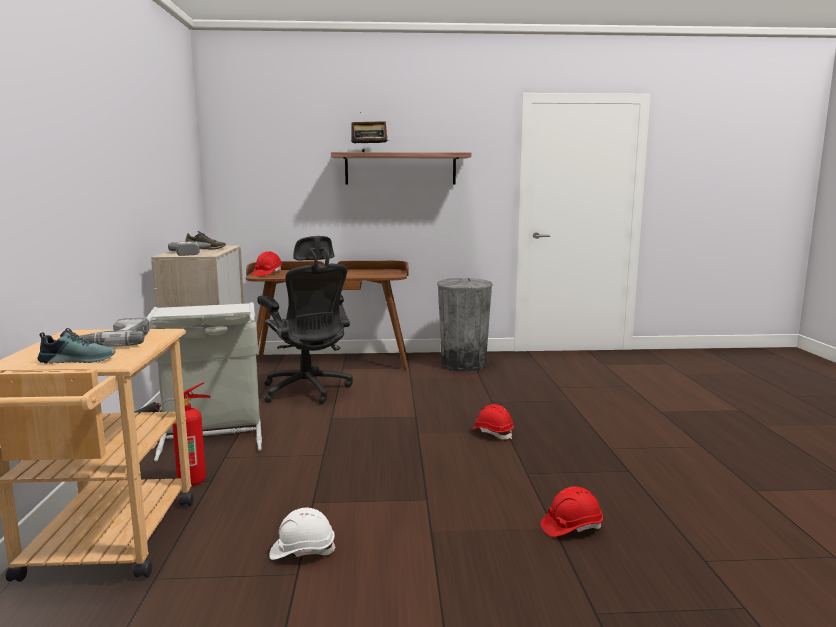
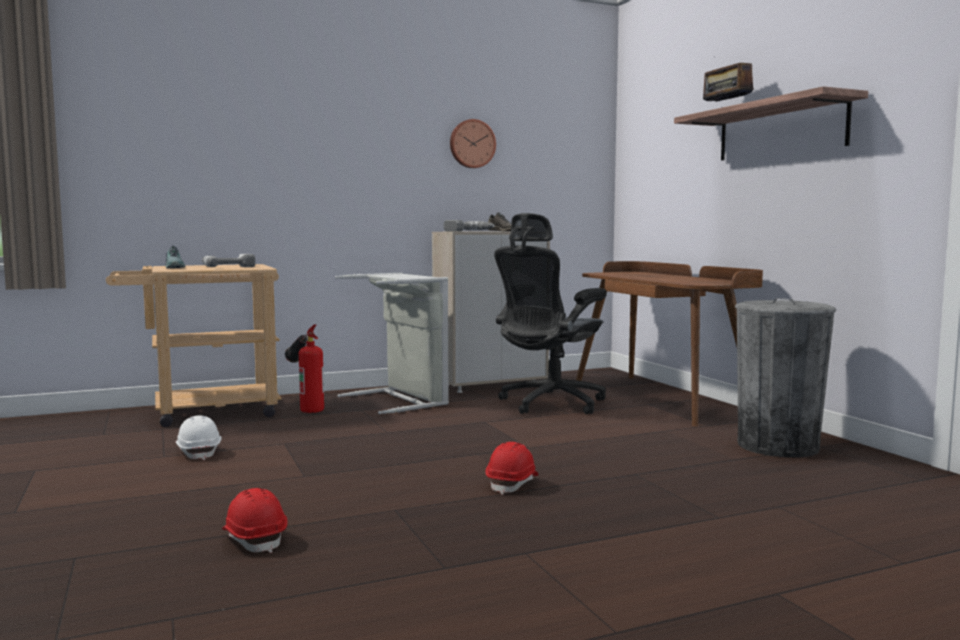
camera: 70 degrees right, 5 degrees down
(150, 159) = (472, 144): none -> wall clock
(268, 274) = (618, 273): red hard hat -> none

